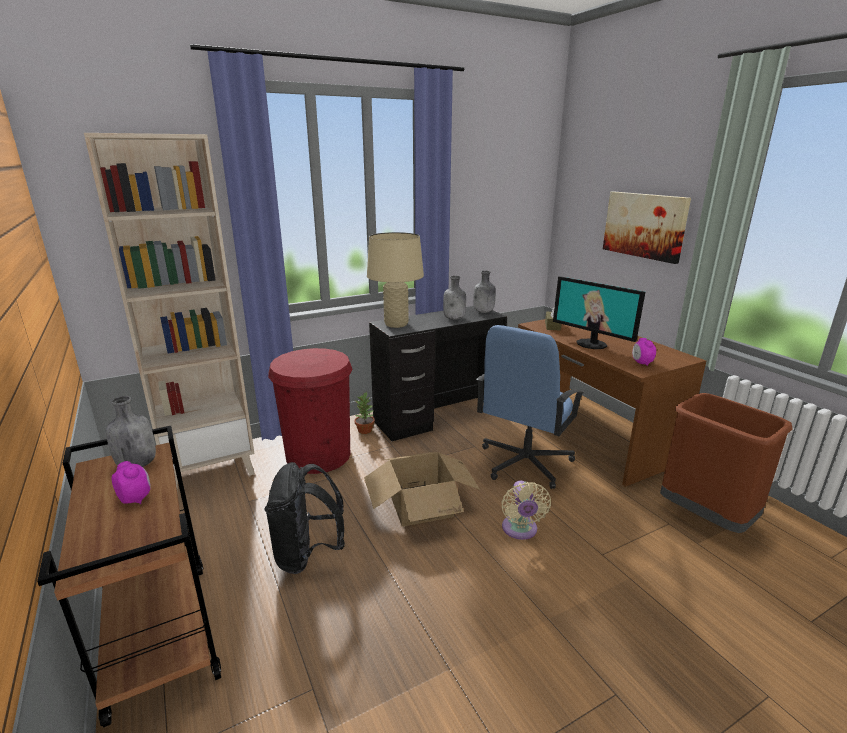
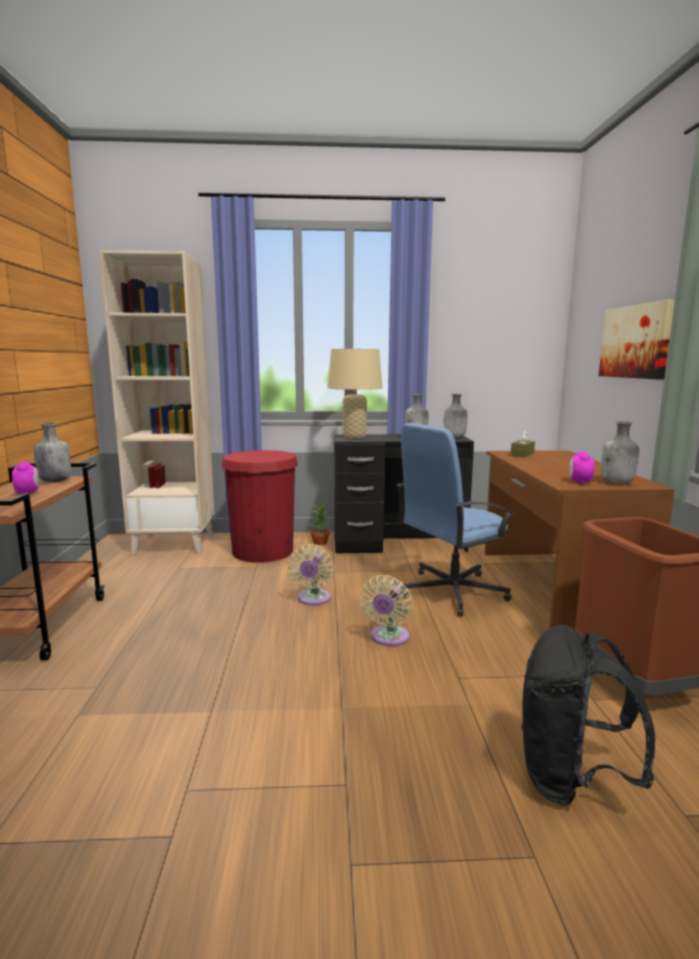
camera: 25 degrees right, 10 degrees down
(307, 555) = (184, 608): black backpack -> black backpack (570, 779)
(421, 505) = (313, 599): cardboard box -> beige fan
(592, 344) = (544, 467): monitor -> none
(665, 359) = (617, 483): none -> grey bottle

